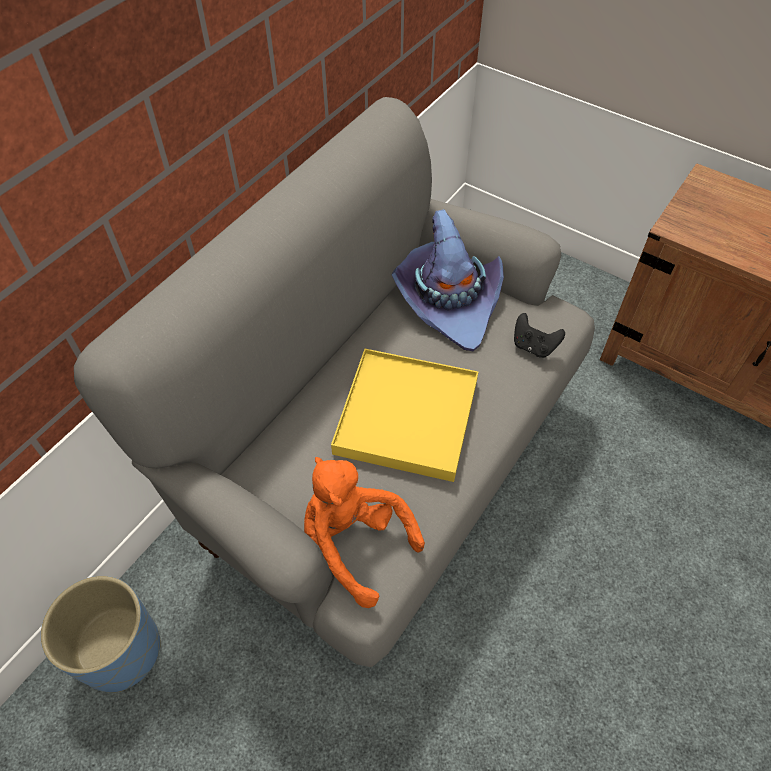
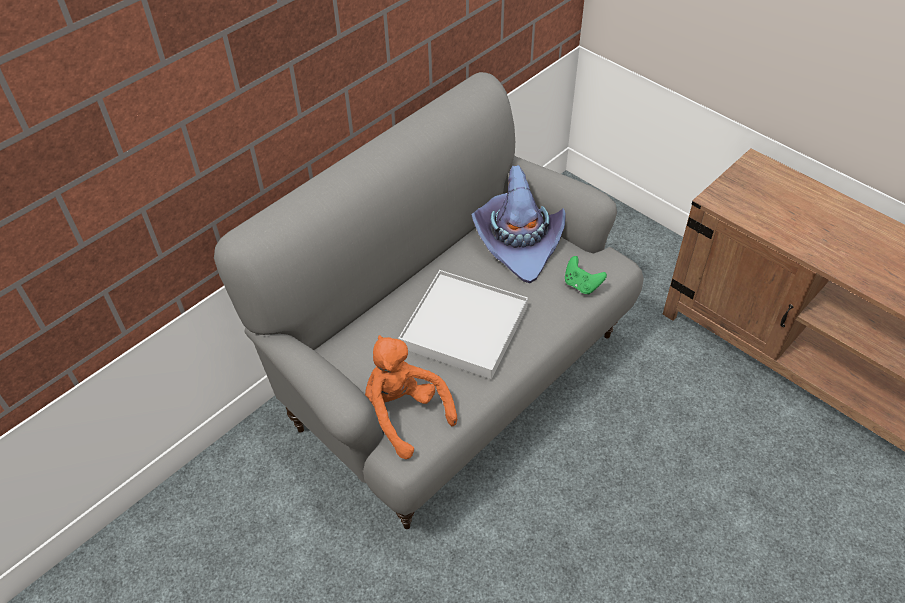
camera: 10 degrees right, 5 degrees down
(120, 650) = (213, 491): blue planter -> none
(406, 417) = (464, 327): yellow tray -> white tray
(533, 346) = (581, 285): black game controller -> green game controller

